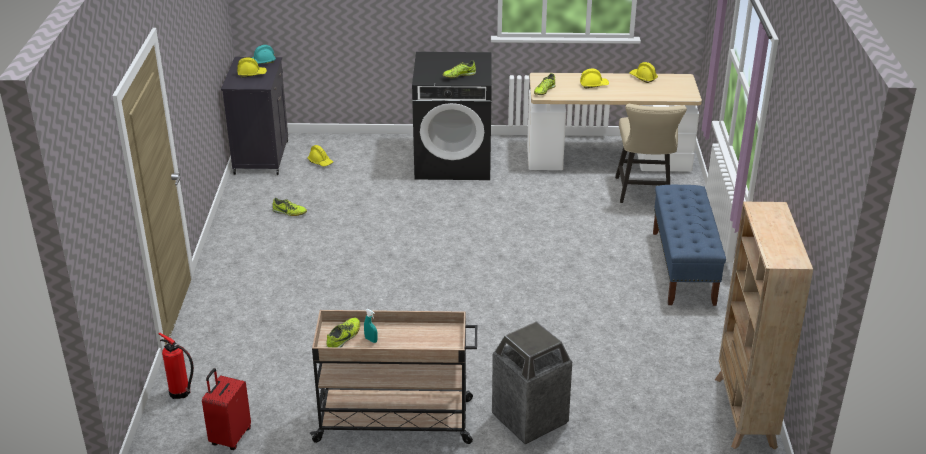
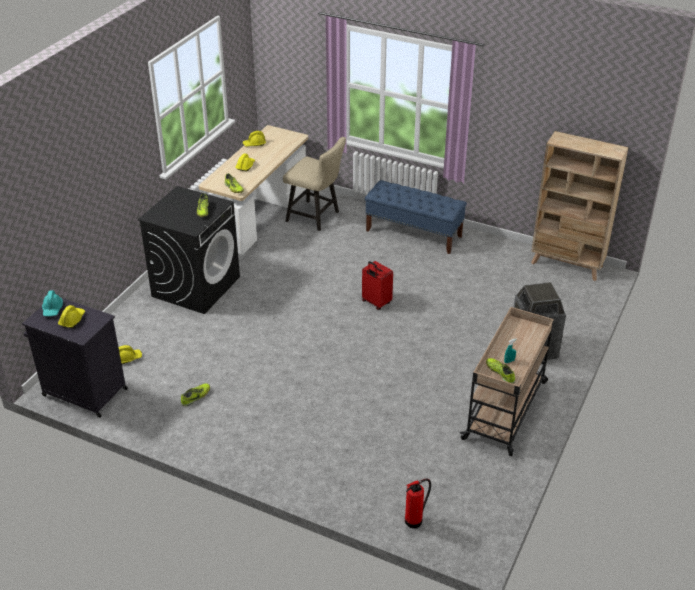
camera: 65 degrees left, 5 degrees up
(230, 437) = (483, 502): red suitcase -> red suitcase (376, 302)

